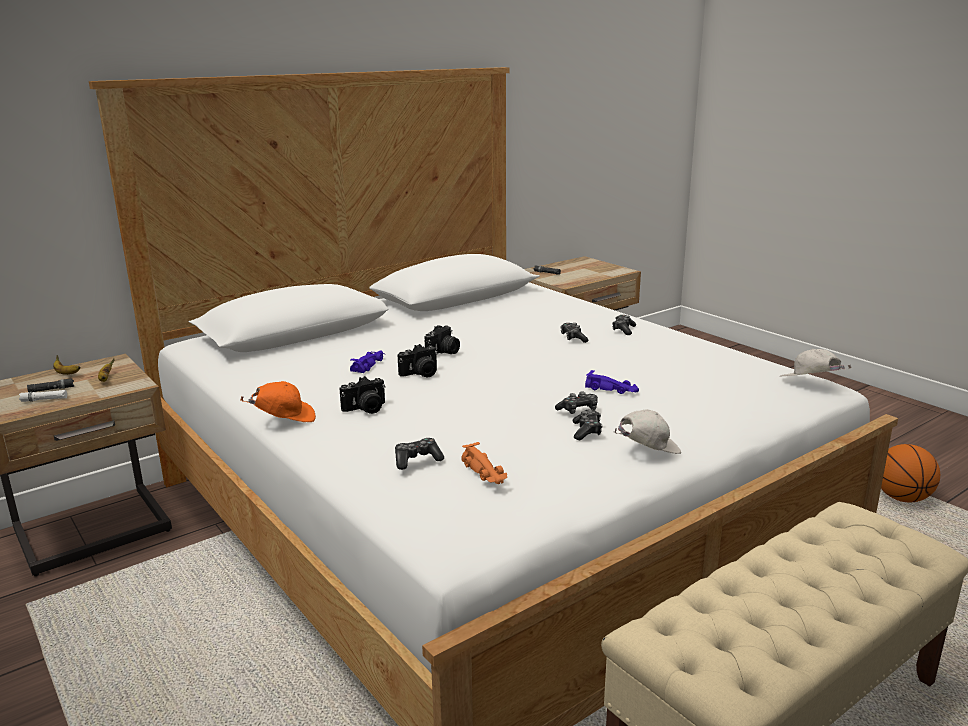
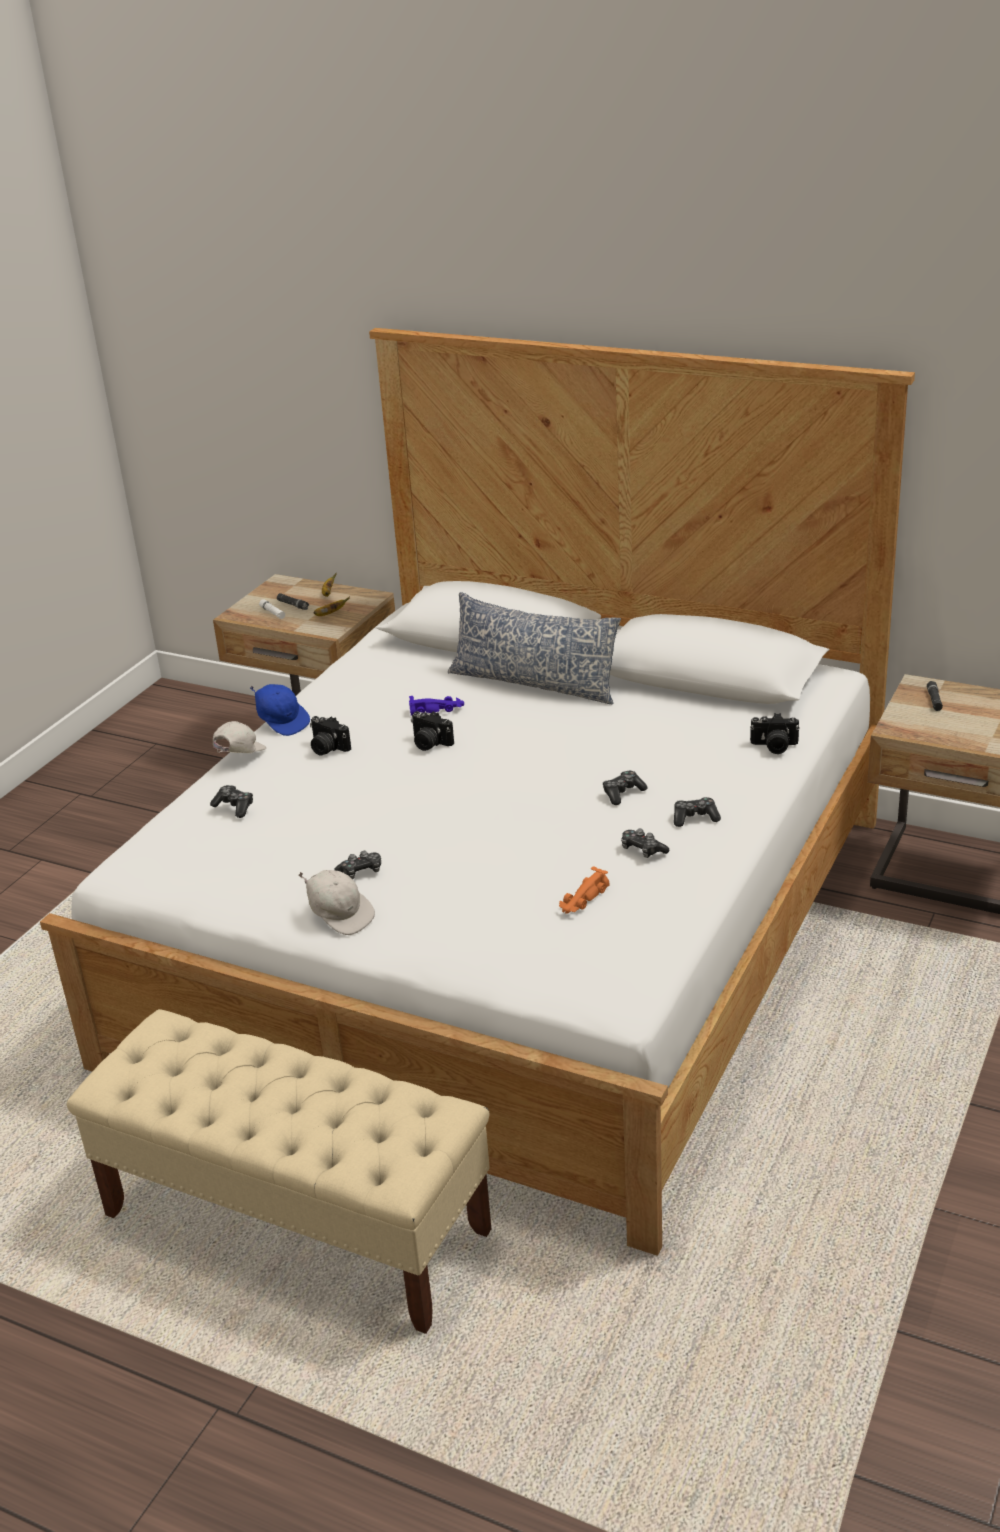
camera: 65 degrees right, 10 degrees up
(284, 419) = (282, 722): orange cap -> blue cap
(382, 333) = (534, 683): none -> pillow
(443, 352) = (502, 734): camera -> camera (774, 746)
(485, 473) = (228, 844): orange toy car -> orange toy car (583, 899)
(578, 410) = (410, 854): game controller -> game controller (642, 850)
(612, 390) = (482, 859): purple toy car -> none
(809, 384) = (614, 987): white cap -> white cap (238, 757)
(902, 498) = (869, 1279): basketball -> none

